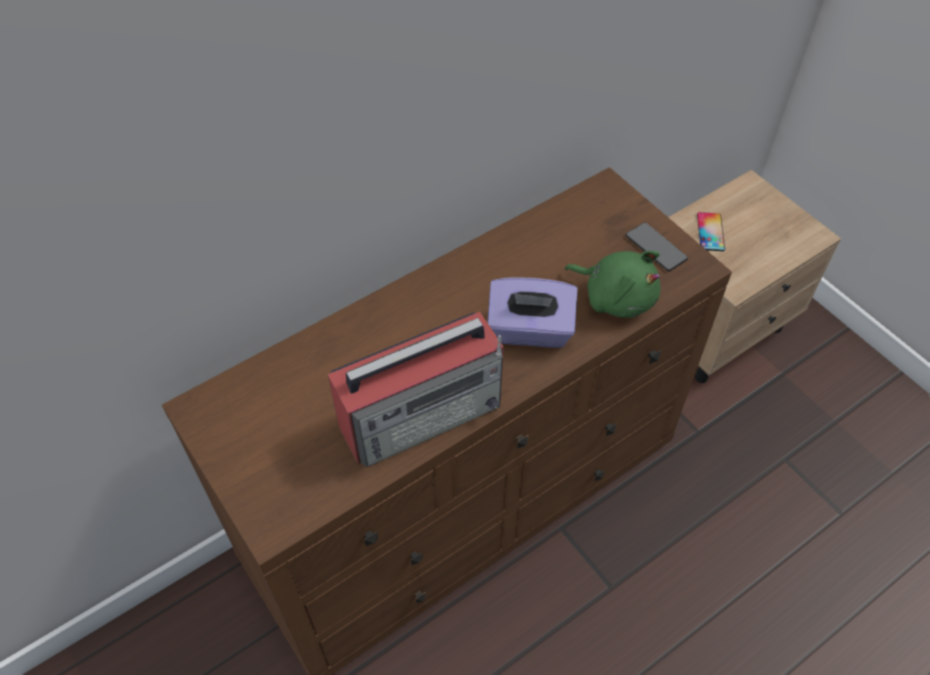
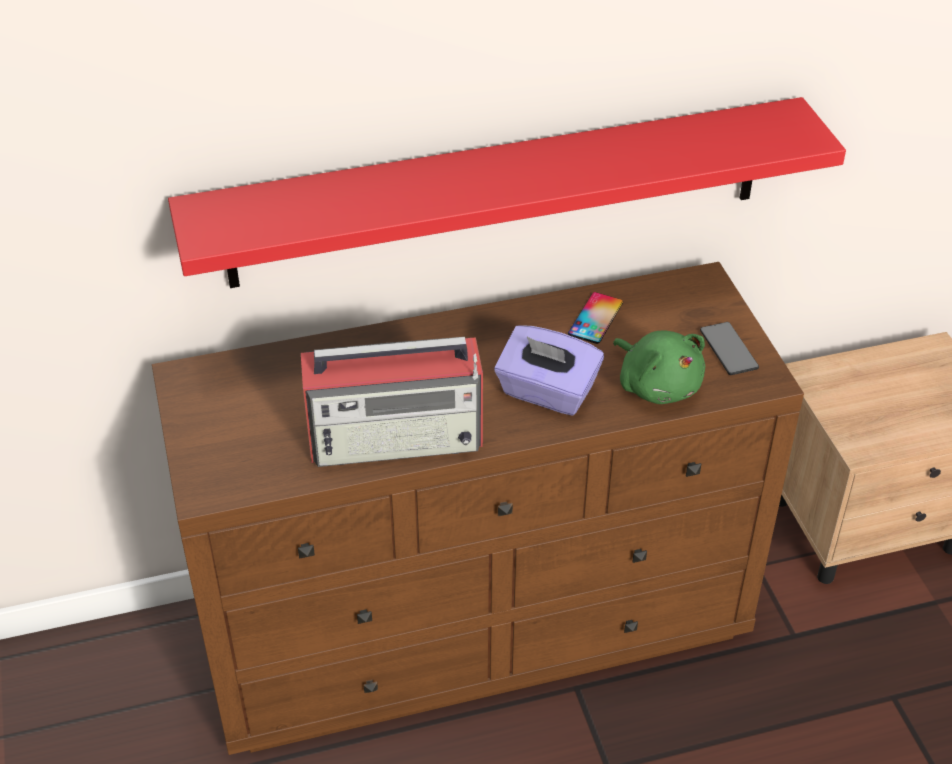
camera: 20 degrees right, 10 degrees down
(439, 162) = (498, 193): none -> red shelf
(710, 232) = (859, 385): phone -> phone (595, 318)

